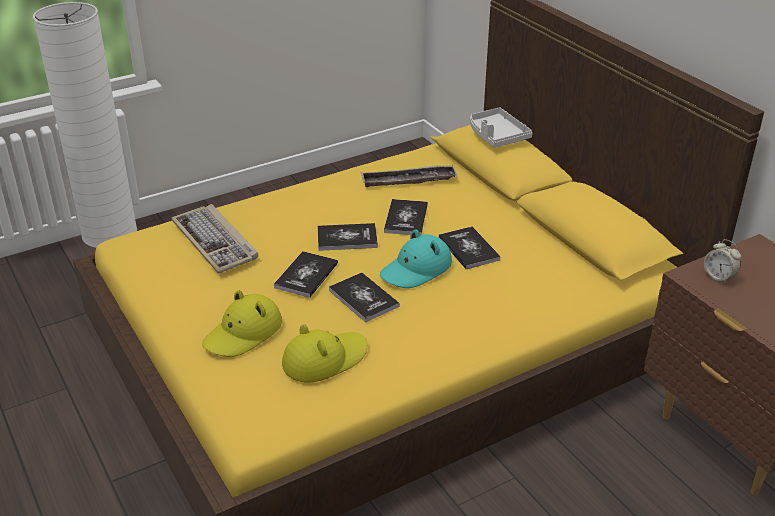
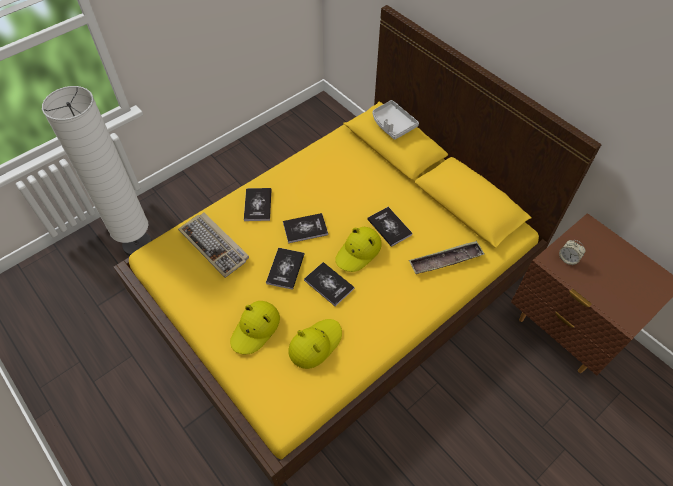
camera: 10 degrees left, 20 degrees up
(406, 218) = (341, 204): book -> book (258, 205)
(408, 180) = (335, 165): tray -> tray (445, 260)
(416, 269) = (358, 252): turquoise hat -> yellow hat

